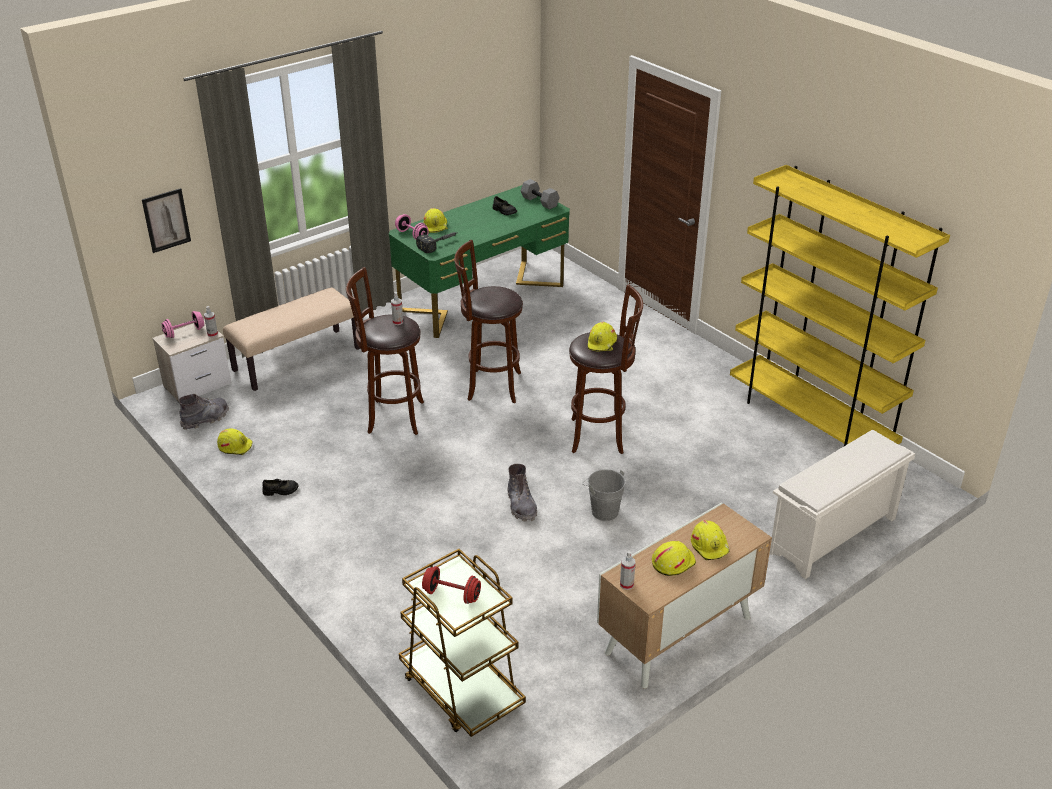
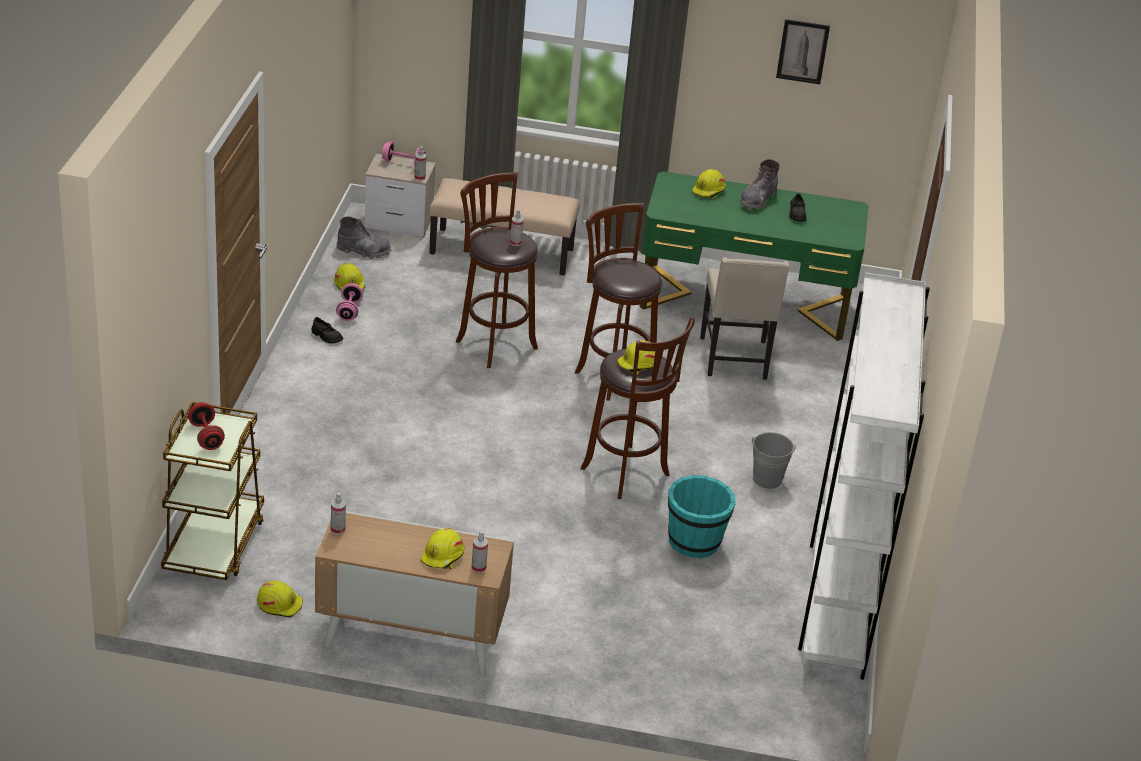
camera: 45 degrees right, 0 degrees up
(166, 220) = (422, 45): picture -> picture (802, 51)
(412, 235) = (673, 186): pink dumbbell -> pink dumbbell (349, 311)
(439, 244) = (681, 207): hammer -> none
(521, 505) = (469, 472): grey boot -> grey boot (757, 199)
(535, 332) = (735, 360): none -> beige chair
(540, 202) = (848, 226): grey dumbbell -> none
(603, 510) = (522, 523): grey bucket -> grey bucket (768, 477)
(672, 562) = (396, 543): yellow hard hat -> yellow hard hat (279, 604)
(698, 445) = (695, 542): none -> turquoise bucket
(739, 535) = (478, 568): none -> spray bottle
(810, 422) = (837, 602): yellow bookcase -> white bookcase
(832, 536) = (666, 686): white shoe rack -> none

